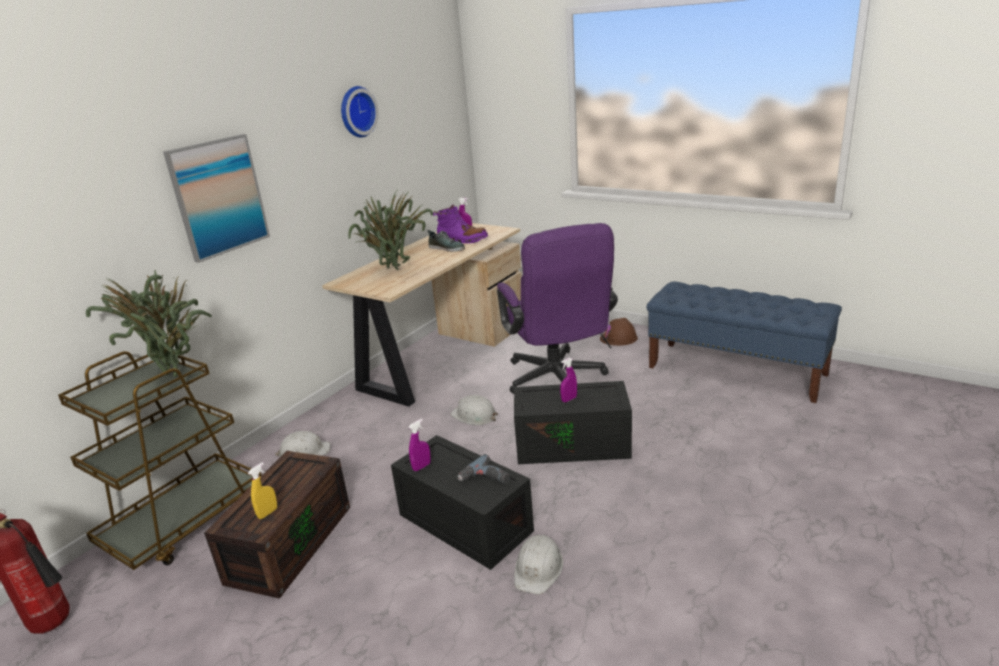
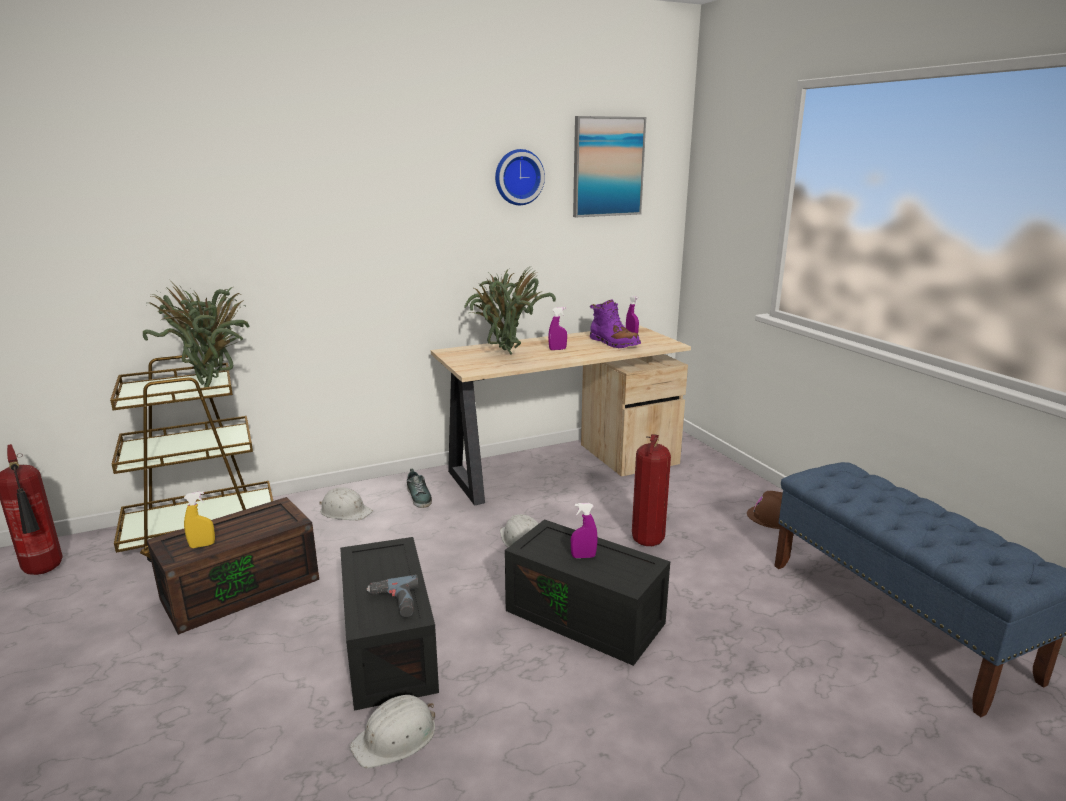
camera: 30 degrees right, 5 degrees down
(218, 197) = (327, 234): picture -> picture (608, 167)
(421, 466) = (360, 562): purple spray bottle -> purple spray bottle (557, 349)
(447, 248) = (586, 347): shoe -> shoe (419, 497)
(558, 381) = (647, 539): purple office chair -> fire extinguisher

